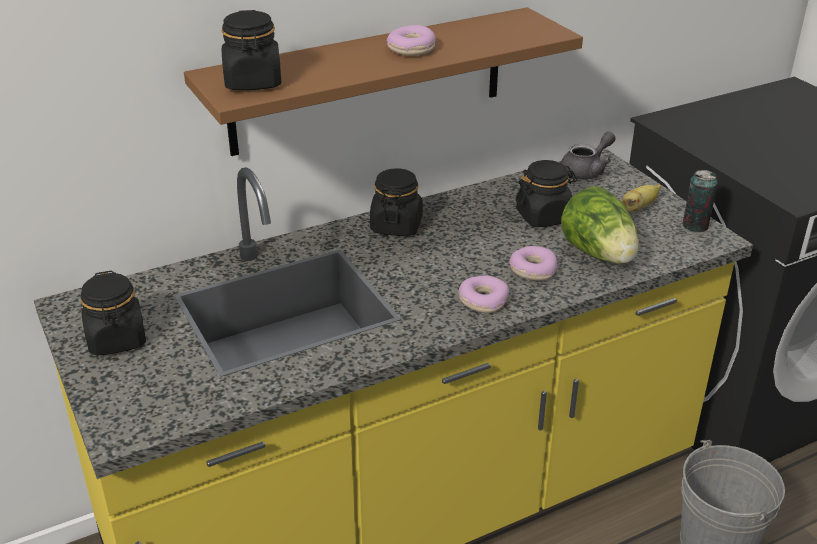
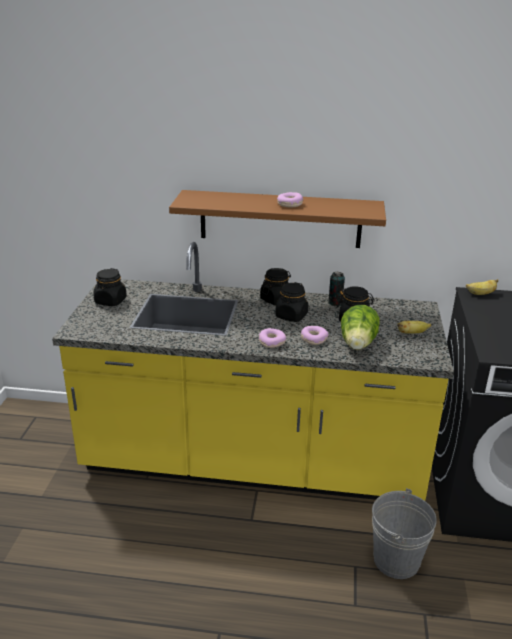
camera: 35 degrees right, 5 degrees down
(253, 82) = (200, 200): black jar -> black jar (291, 316)
(586, 171) = (408, 308): grey teapot -> none
(671, 118) = (481, 294): none -> banana
(695, 226) = (432, 351): can -> can (335, 303)

